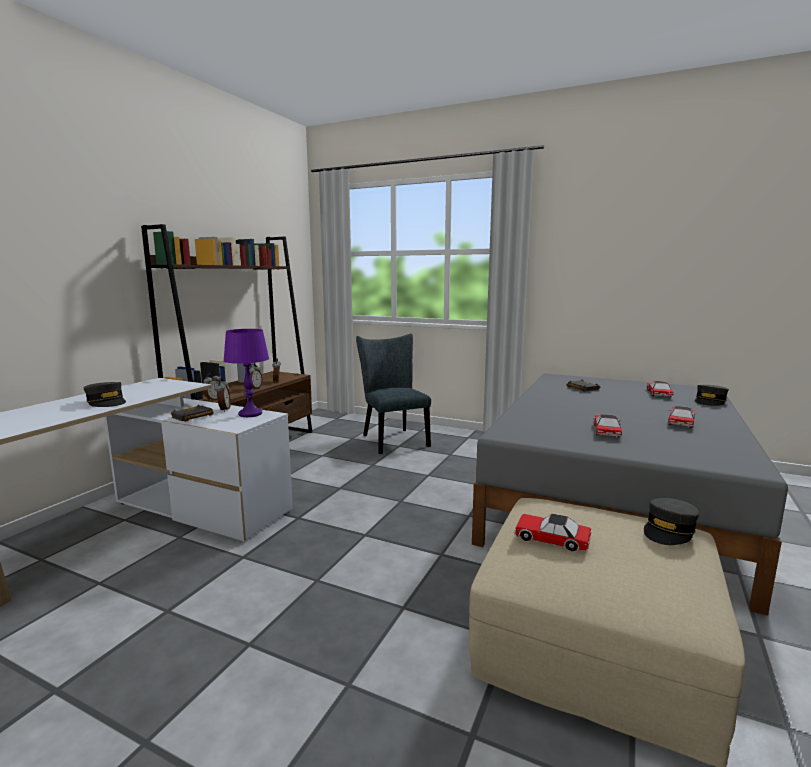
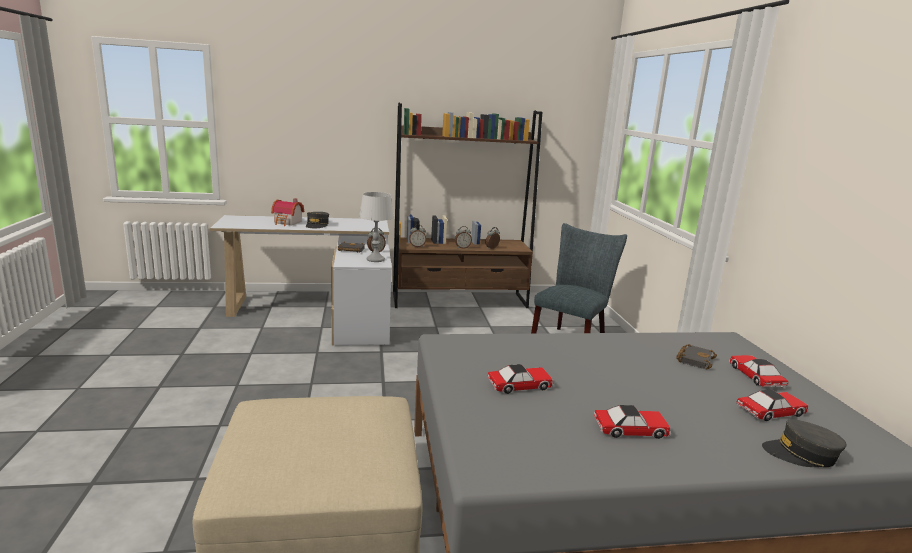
camera: 55 degrees right, 5 degrees up
(53, 412) = (288, 223): none -> toy house
(250, 414) = (375, 259): purple table lamp -> grey table lamp
(551, 538) = (311, 411): toy car -> toy car (755, 376)
(669, 530) = (371, 466): grey cap -> none

